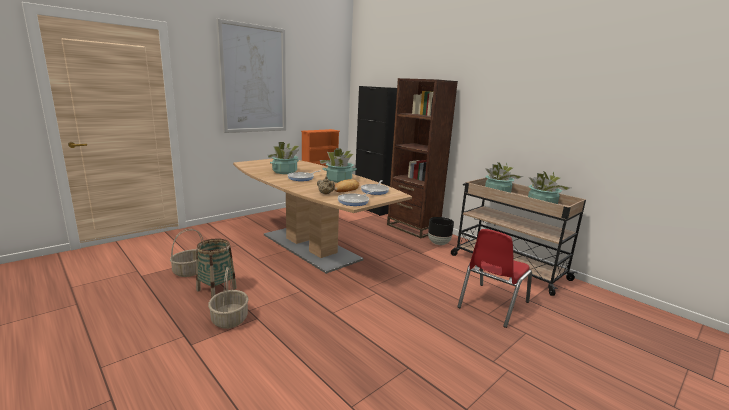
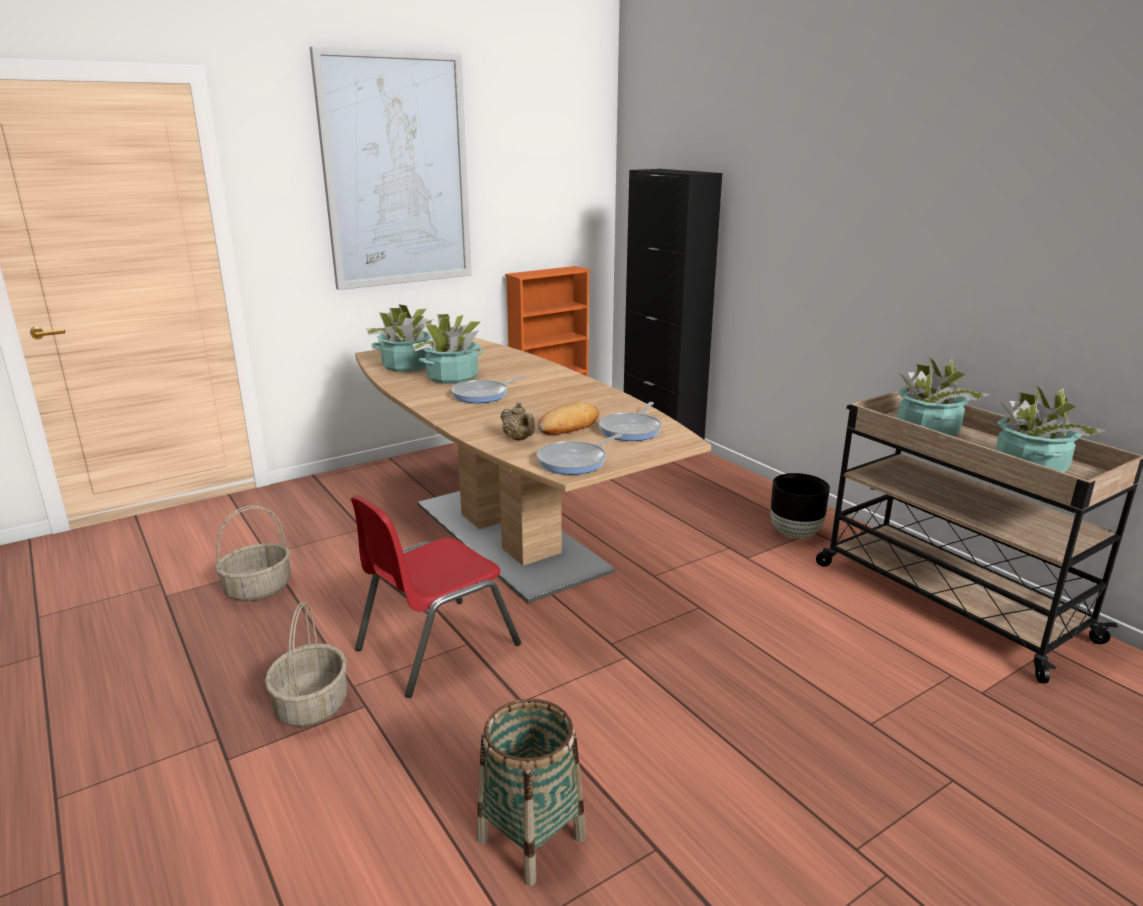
camera: 10 degrees right, 5 degrees up
(216, 289) = (300, 633): basket -> basket (531, 838)
(339, 180) = (561, 399): potted plant -> potted plant (407, 366)
(413, 228) = (743, 492): brown bookcase -> none
(492, 304) = (887, 699): red chair -> red chair (436, 646)

